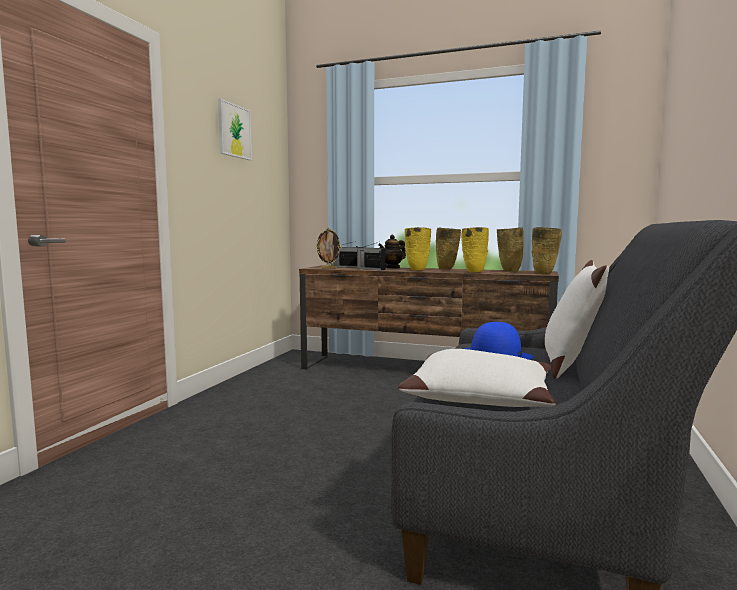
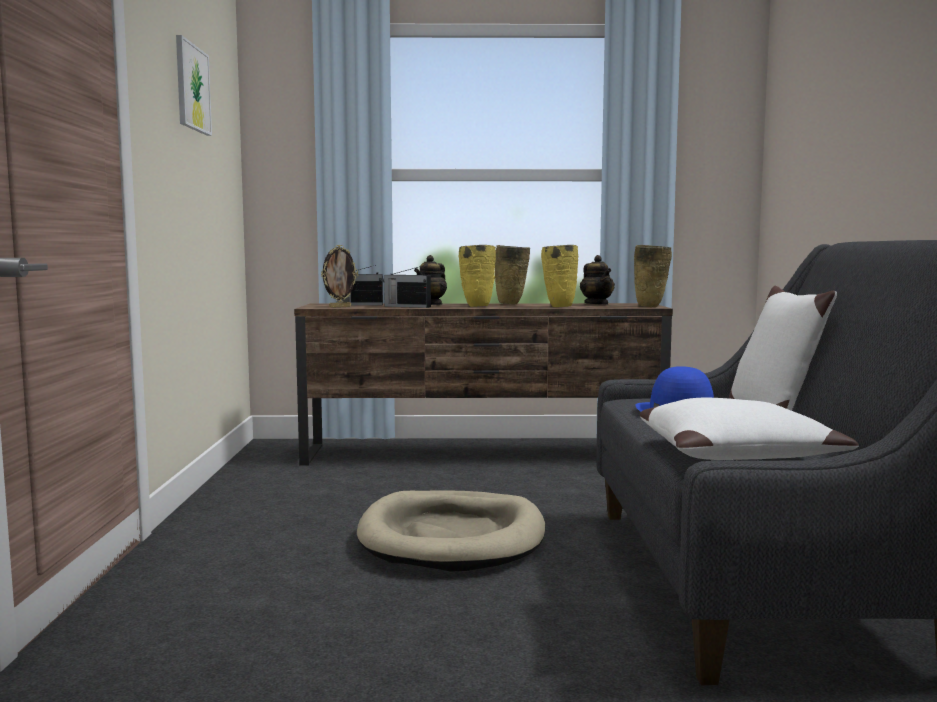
camera: 20 degrees left, 0 degrees up
(344, 430) = (452, 537): none -> beige dog bed
(508, 271) = (596, 304): beige vase -> teapot

